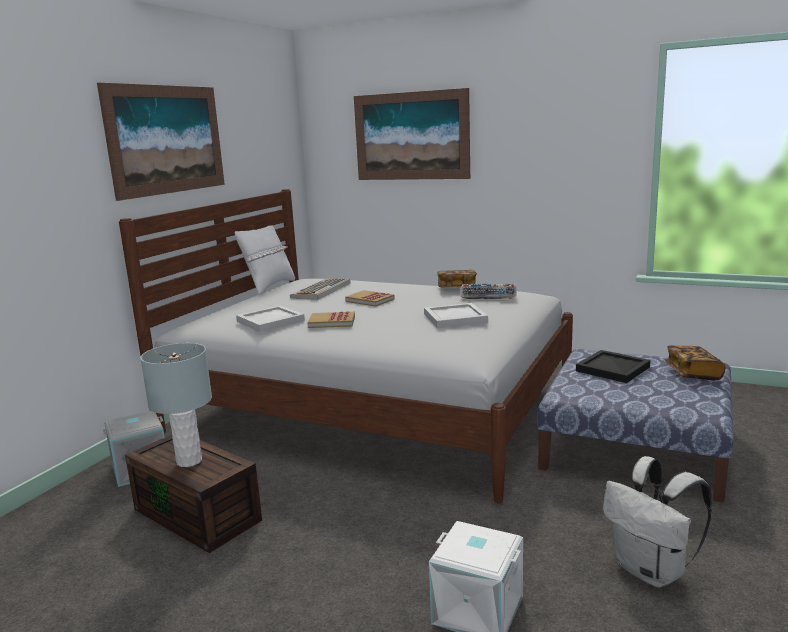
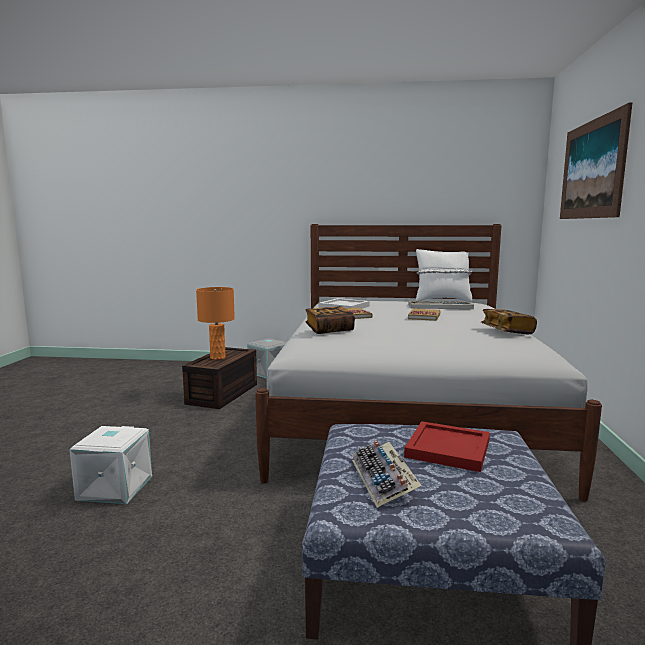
camera: 70 degrees right, 5 degrees down
(167, 139) = (366, 175): picture -> none
(189, 461) = (218, 357): grey table lamp -> orange table lamp
(456, 318) = (395, 337): white tray -> none
(489, 297) = (489, 341): keyboard -> keyboard (384, 480)
(612, 368) = (449, 448): black tray -> red tray
(652, 571) = (155, 571): white backpack -> none
(692, 373) = (485, 504): book -> book (329, 330)

